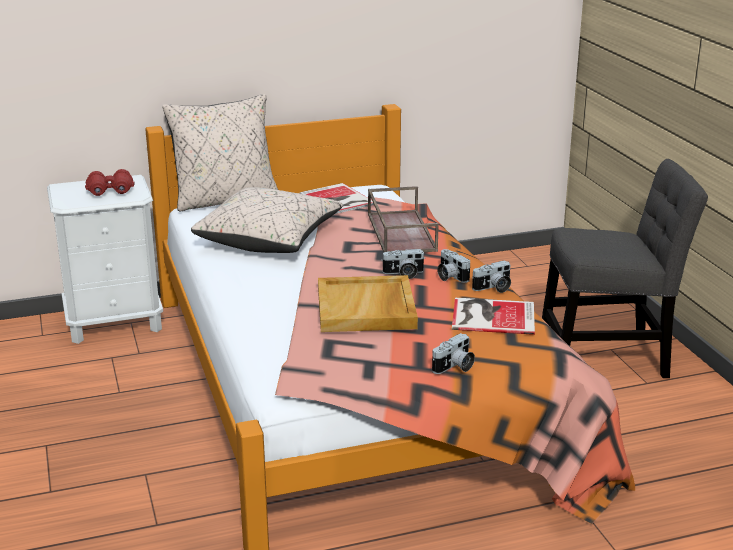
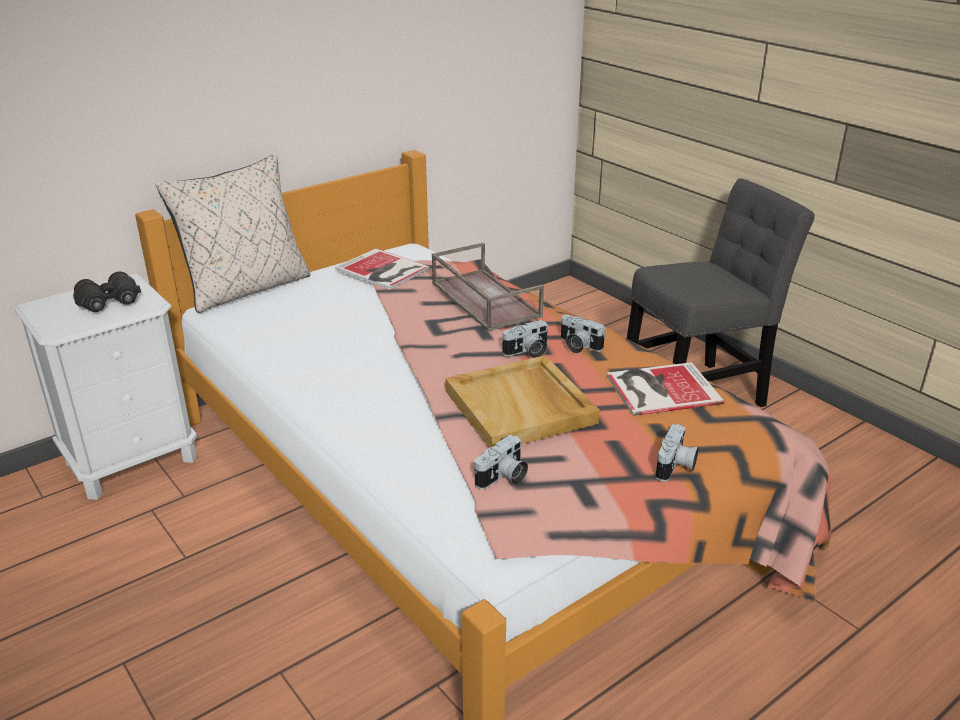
camera: 20 degrees left, 5 degrees up
(110, 192) = (110, 304): red binoculars -> black binoculars
(269, 239) = (335, 332): beige pillow -> none
(493, 288) = (634, 352): camera -> camera (503, 478)

